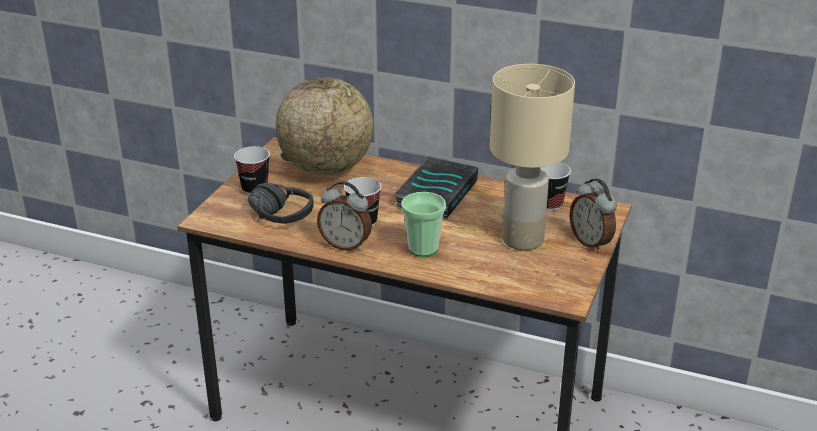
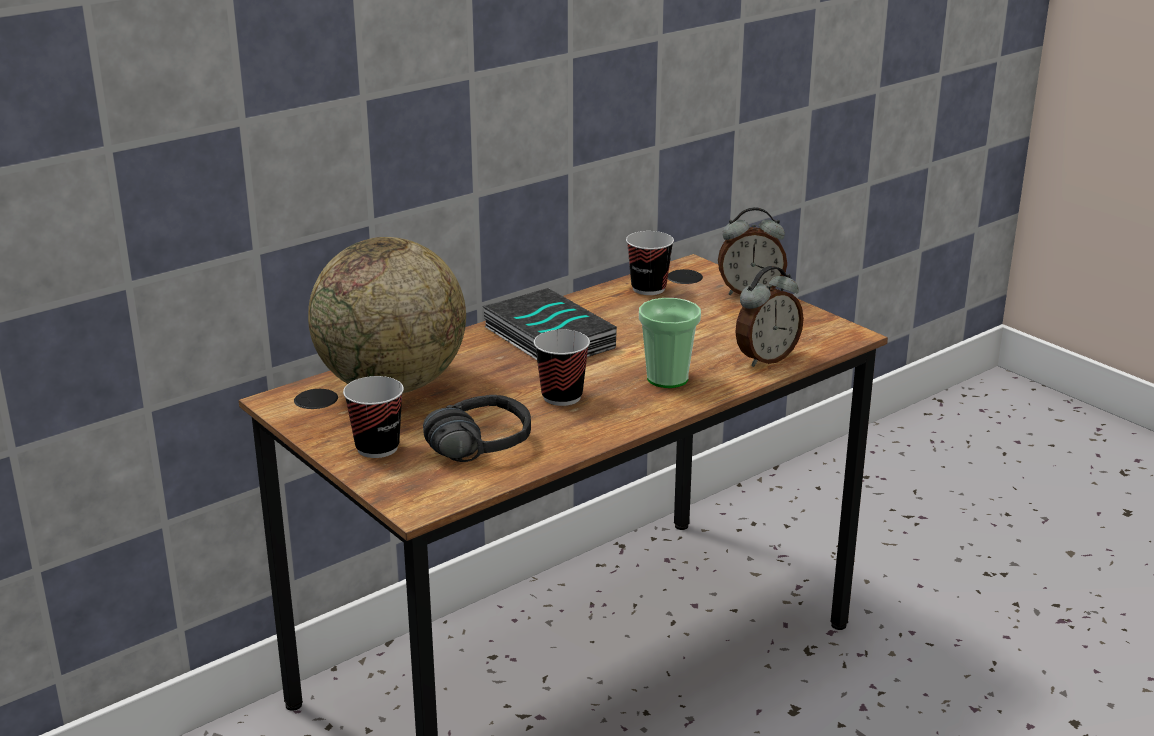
camera: 60 degrees left, 5 degrees down
(346, 245) = (607, 422): alarm clock -> alarm clock (765, 358)
(522, 239) = (707, 322): beige table lamp -> none

